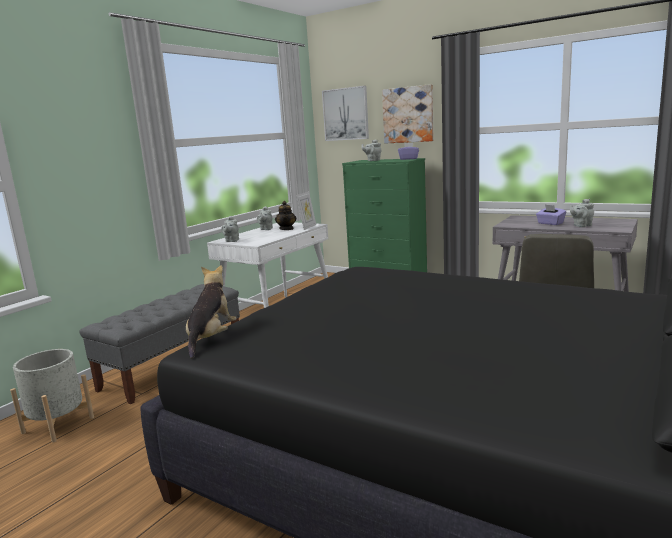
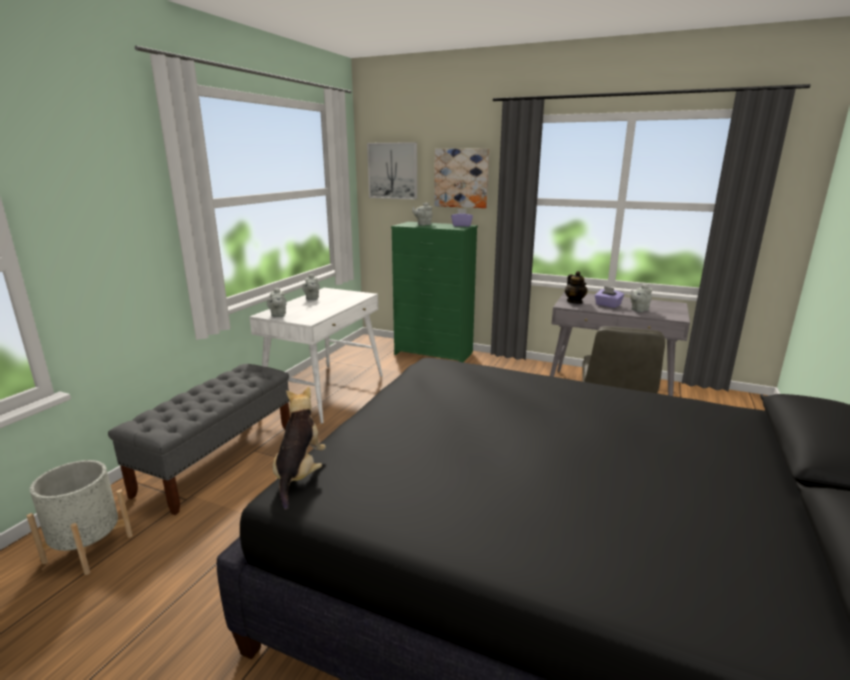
camera: 10 degrees left, 5 degrees up
(286, 229) = (335, 299): teapot -> teapot (574, 302)
(307, 227) = (358, 298): picture frame -> none

